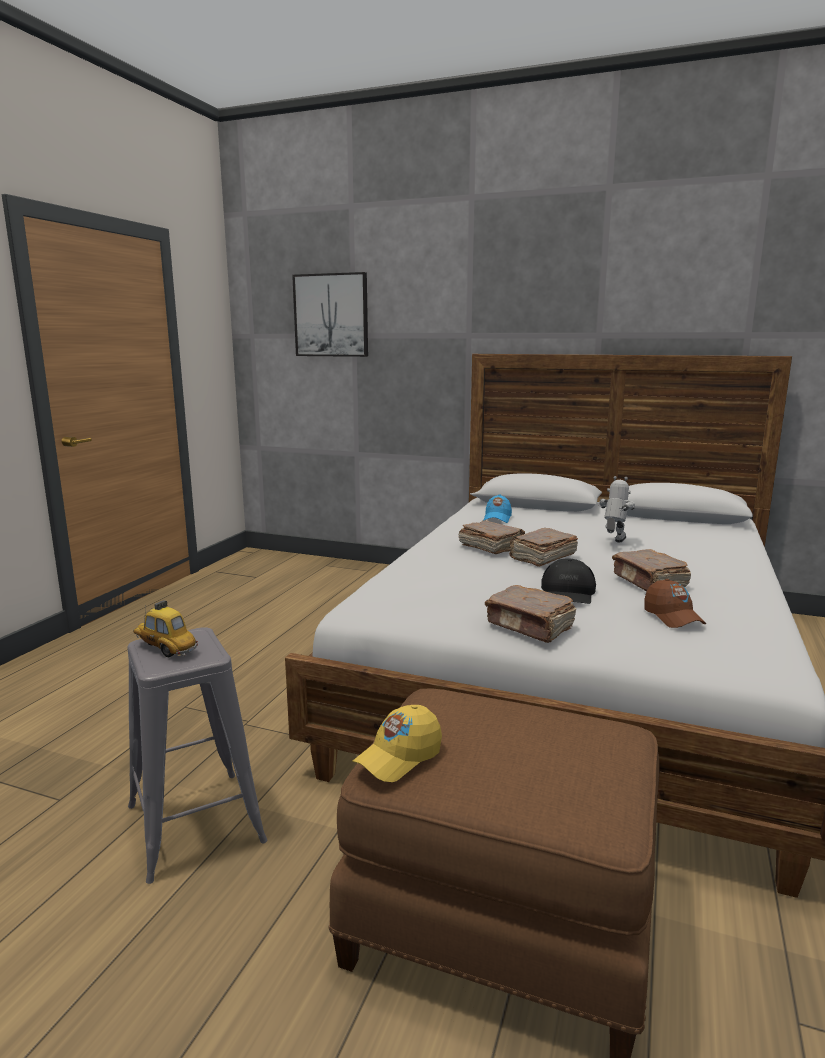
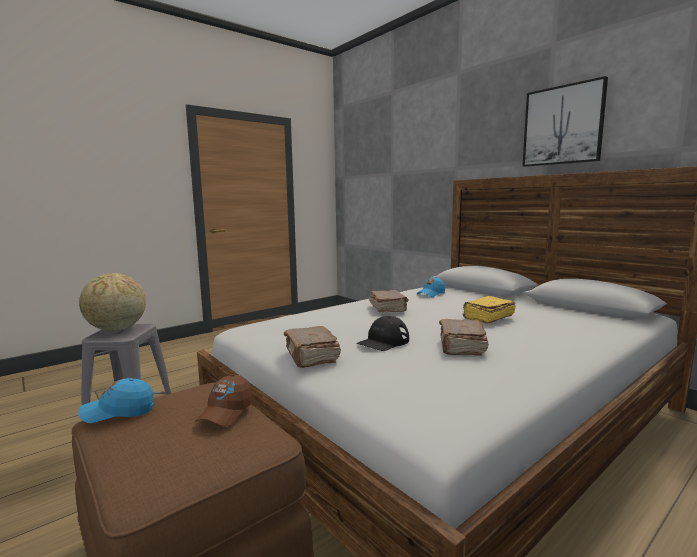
camera: 30 degrees right, 5 degrees down
(165, 649) = (116, 329): toy car -> globe
(331, 315) = (380, 162): picture -> picture (563, 125)
(399, 757) = (119, 411): yellow cap -> blue cap
(542, 557) = (410, 319): brown book -> none
(613, 543) = (487, 318): toy robot -> yellow book
(672, 617) = (429, 371): brown cap -> brown cap (226, 412)

